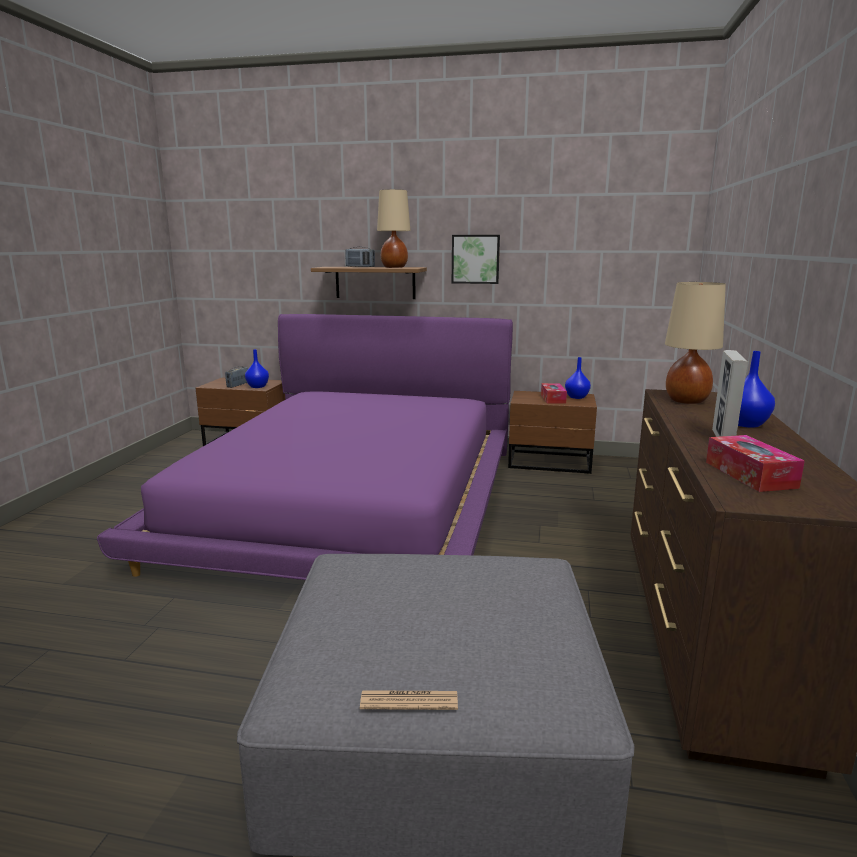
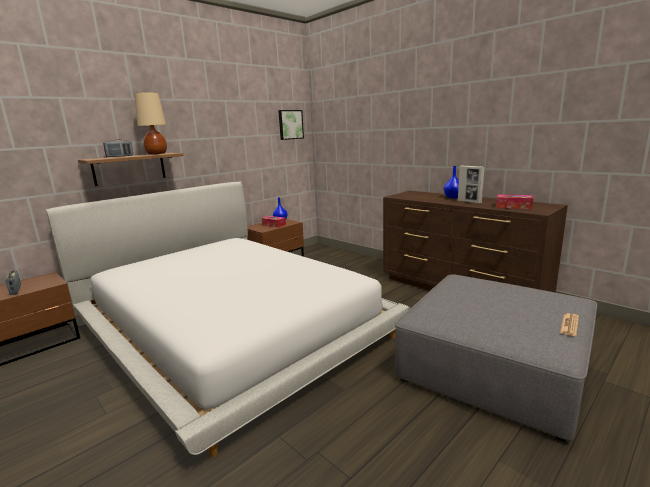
camera: 55 degrees left, 0 degrees up
(257, 386) = (44, 283): blue vase -> none
(353, 499) = (229, 327): purple bed -> white bed
(475, 259) = (203, 144): picture -> picture (290, 124)
(687, 401) = (411, 196): beige table lamp -> none

